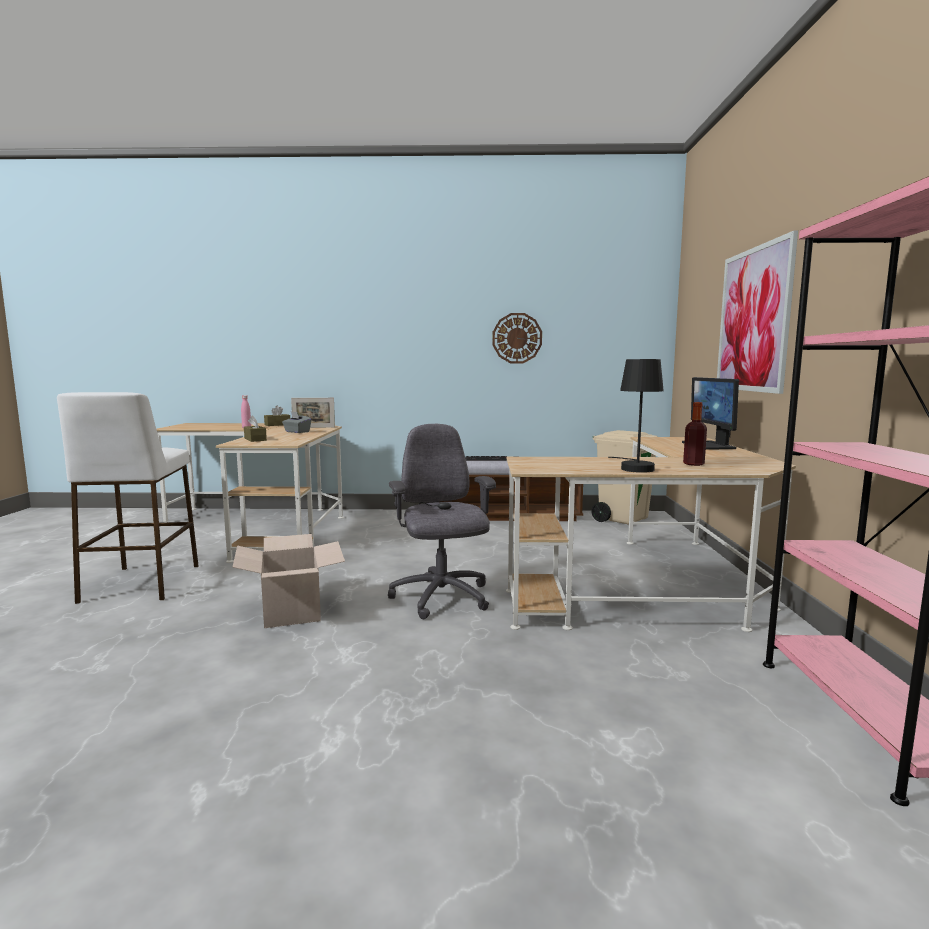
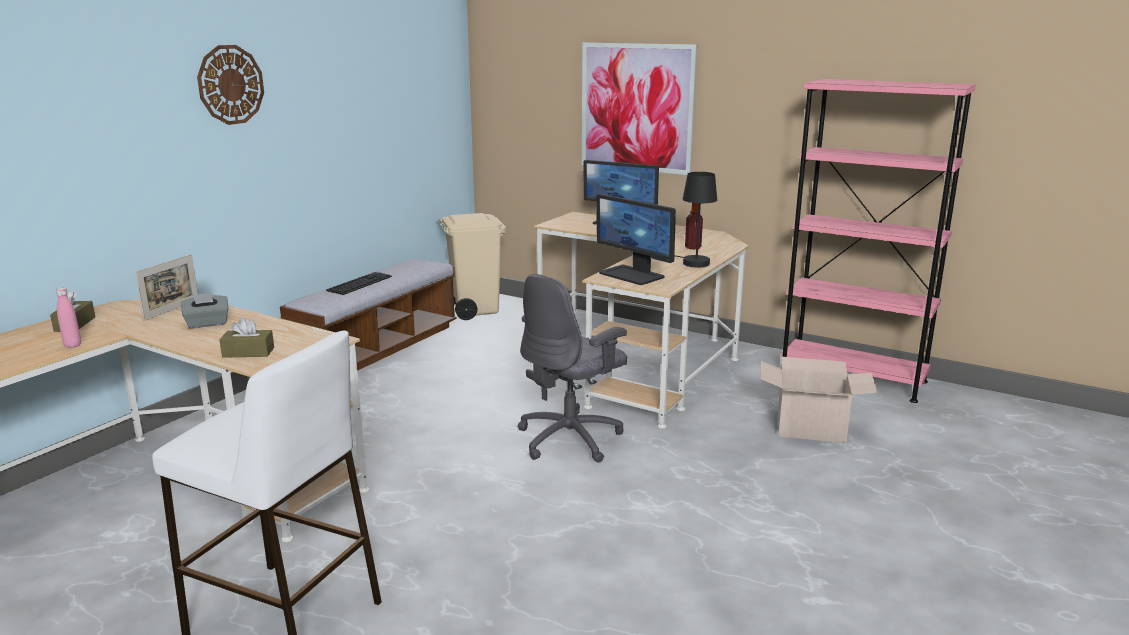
camera: 60 degrees left, 10 degrees up
(291, 610) = (517, 518): cardboard box -> cardboard box (810, 428)
(441, 598) = (571, 439): grey office chair -> grey office chair turned 60 degrees counterclockwise
(517, 338) = (345, 120): wall clock -> wall clock (230, 84)
(549, 462) = (633, 275): none -> monitor

